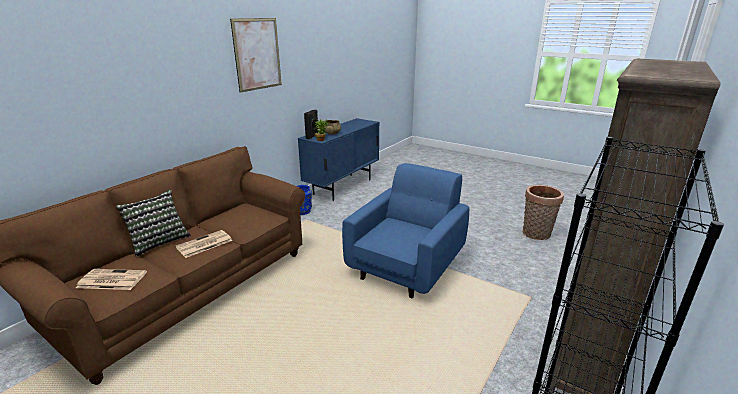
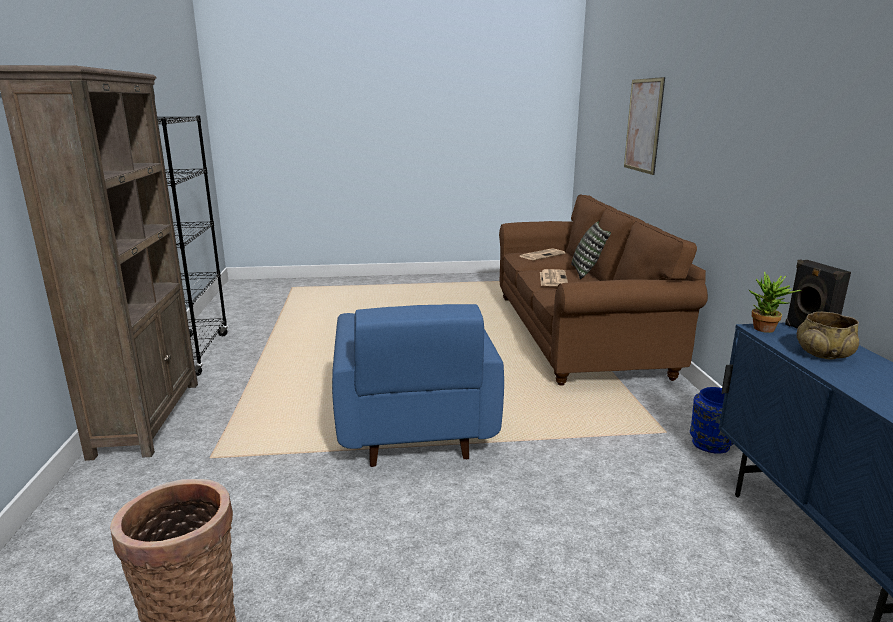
camera: 140 degrees right, 5 degrees down
(257, 54) = (792, 99): picture -> picture (643, 125)

